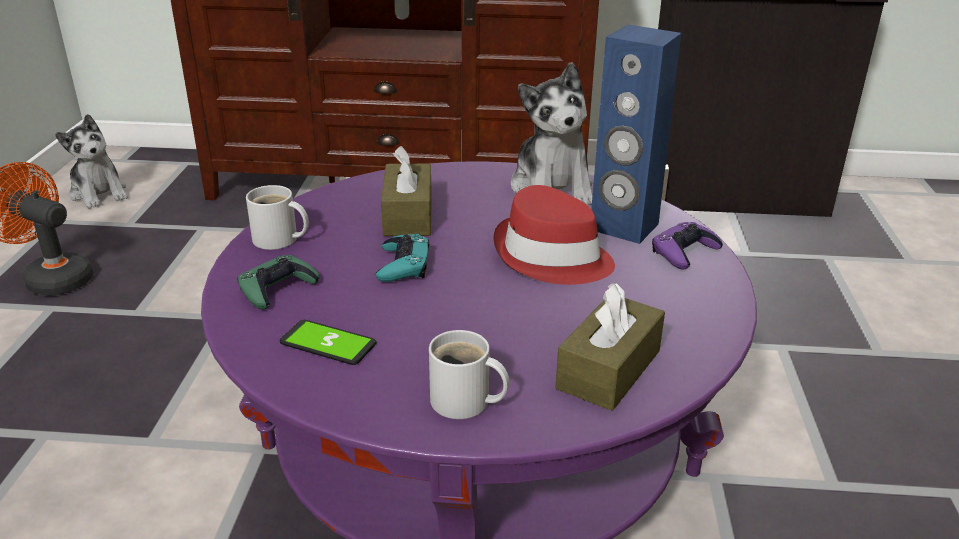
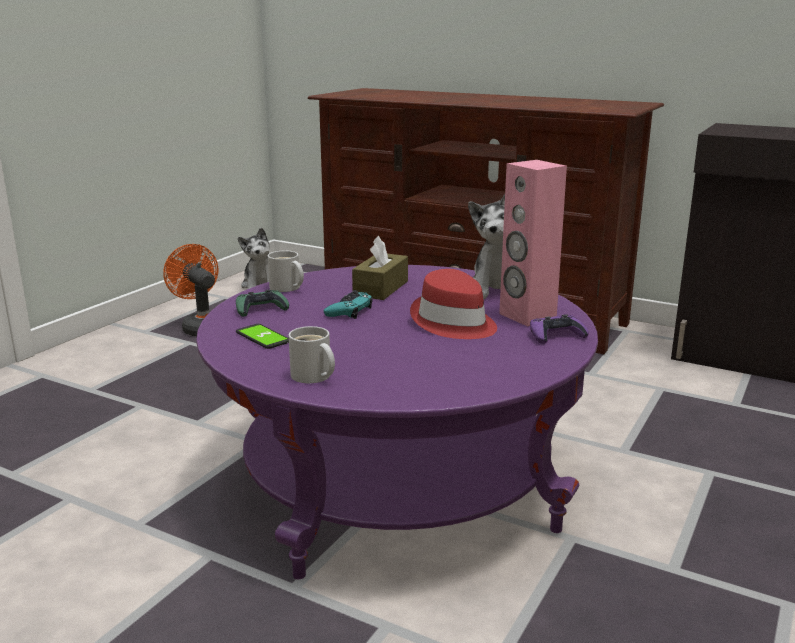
camera: 25 degrees right, 10 degrees down
(609, 369) = (422, 380): brown tissue box -> none
(623, 227) = (527, 316): blue speaker -> pink speaker

